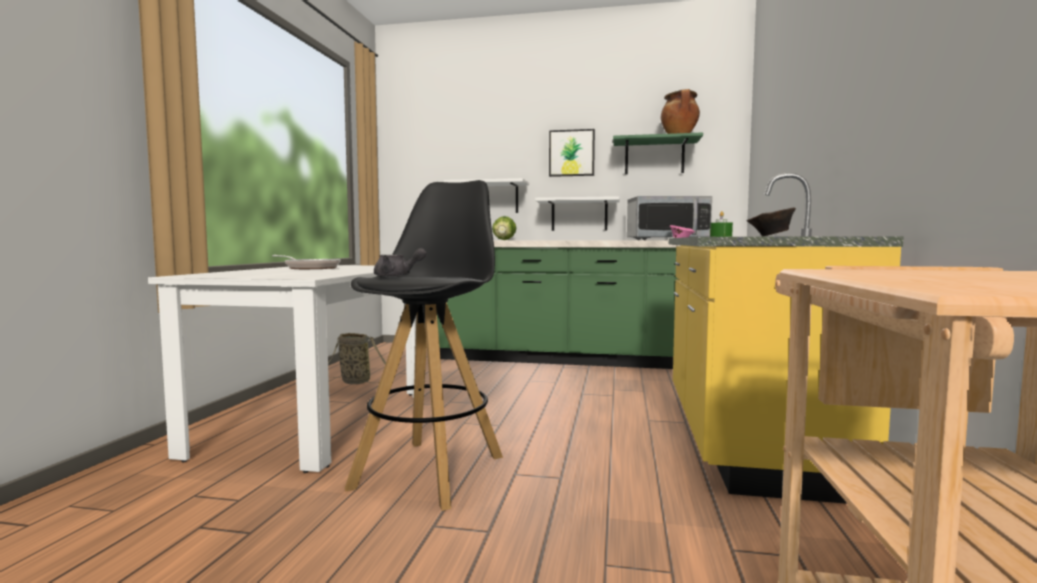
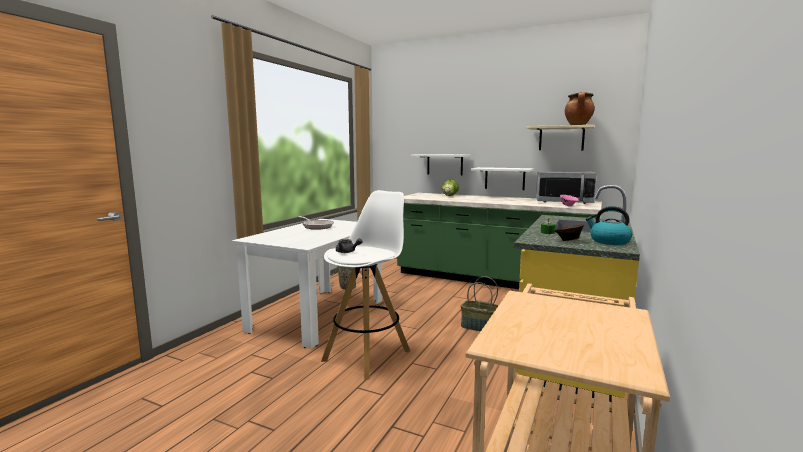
camera: 15 degrees right, 5 degrees up
(430, 470) = (367, 355): black stool -> white stool
(571, 153) = (500, 134): picture -> none
(592, 414) = (479, 327): none -> basket
(654, 157) = (561, 138): green shelf -> beige shelf
(826, 236) = (609, 241): none -> kettle

